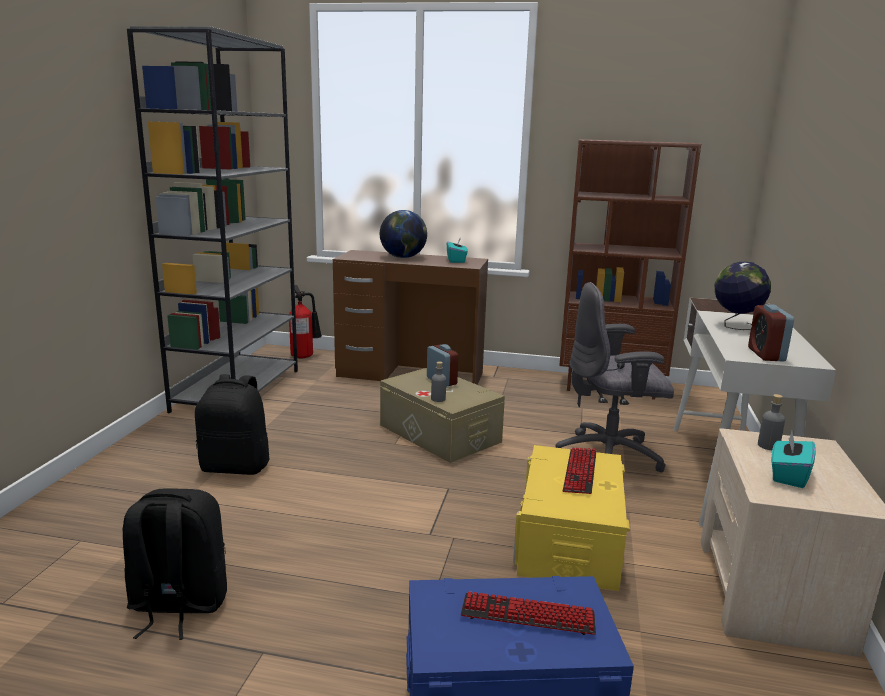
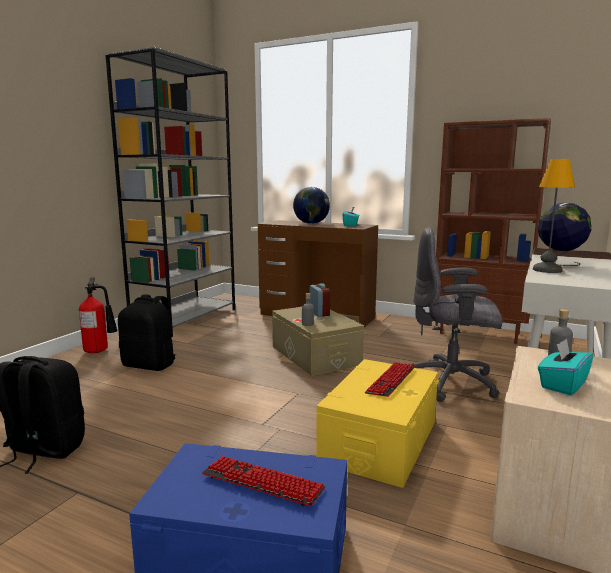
camera: 15 degrees right, 5 degrees down
(305, 356) = (246, 301): fire extinguisher -> fire extinguisher (100, 351)
(732, 338) = (547, 270): none -> table lamp
(766, 354) = (571, 280): alarm clock -> none

